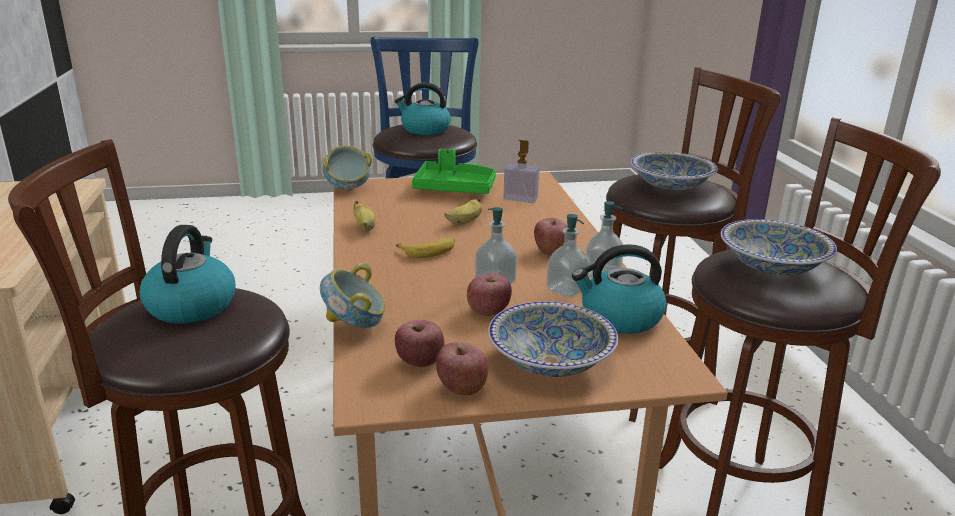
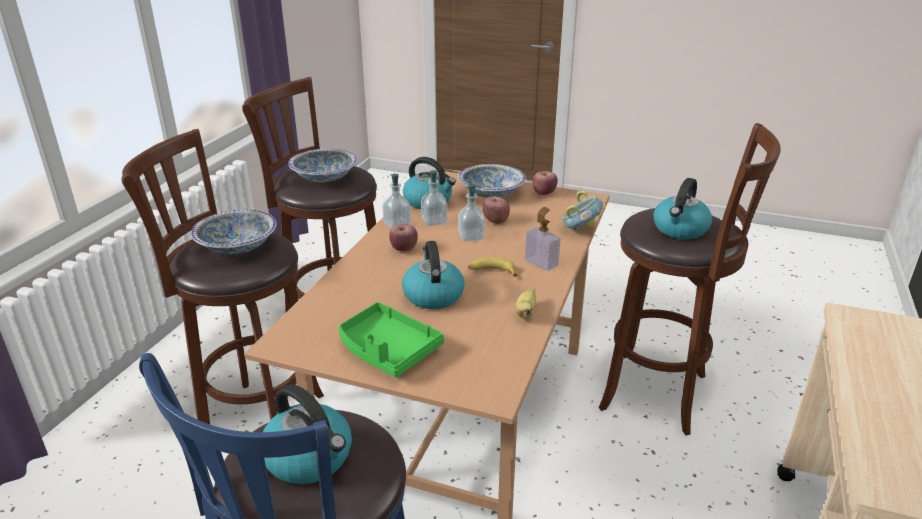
camera: 150 degrees left, 5 degrees up
(347, 189) = (507, 387): bowl -> none
(420, 362) = (555, 206): apple -> none
(464, 222) = (432, 295): banana -> kettle
(520, 199) = (344, 312): soap dispenser -> soap dispenser (541, 263)

